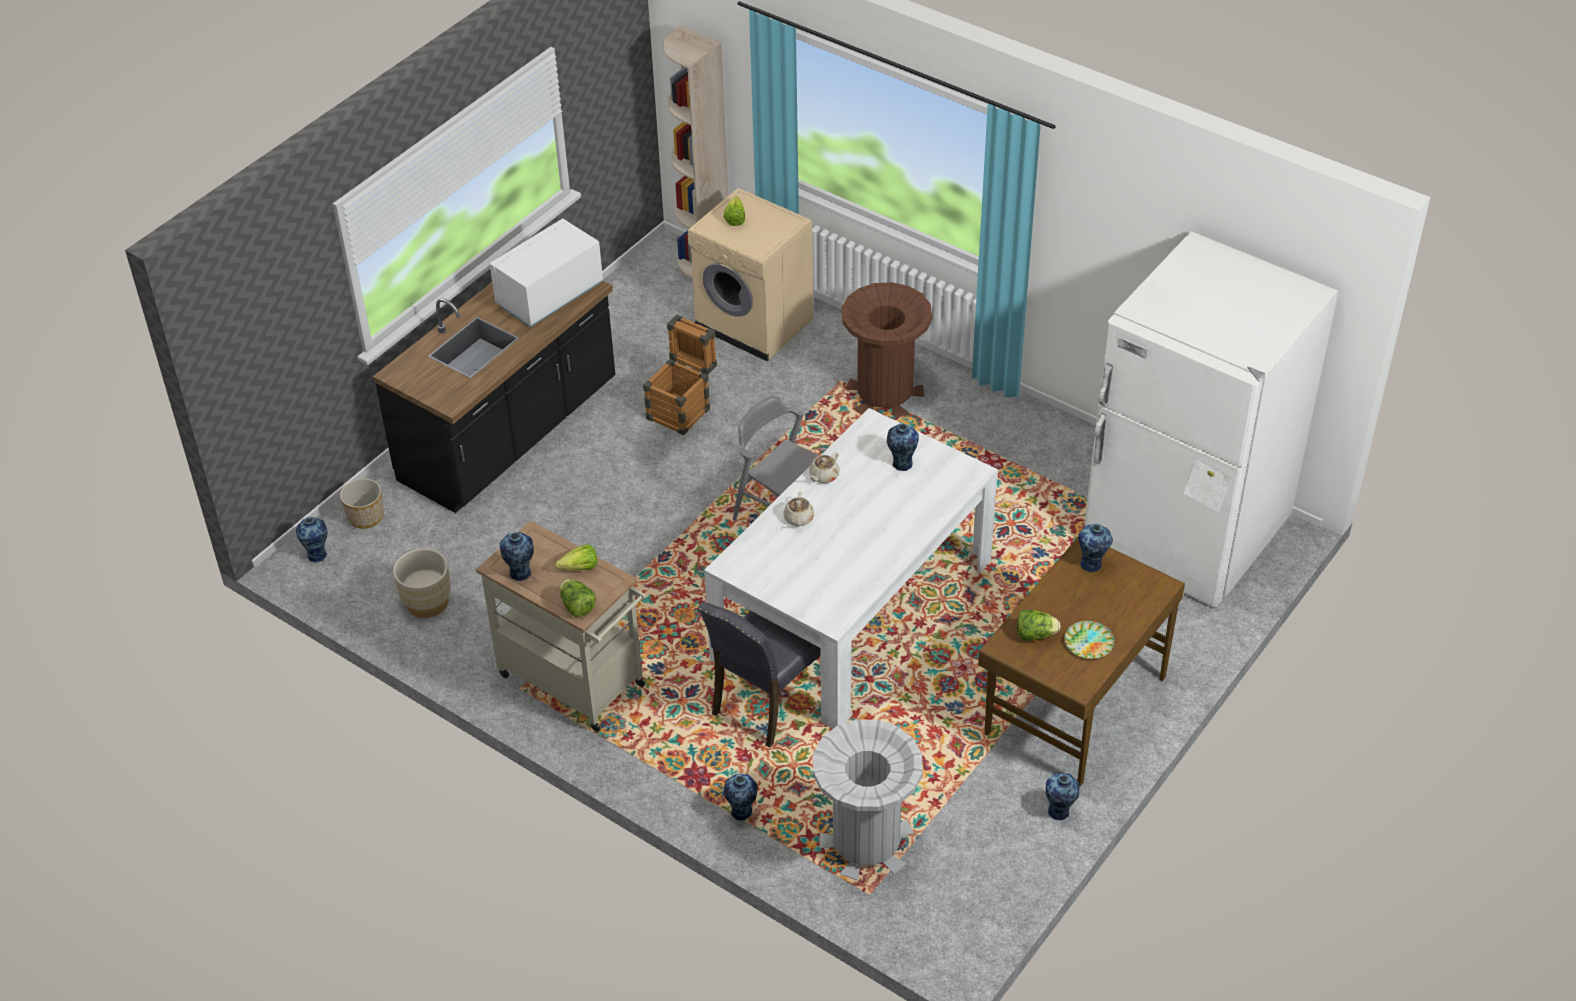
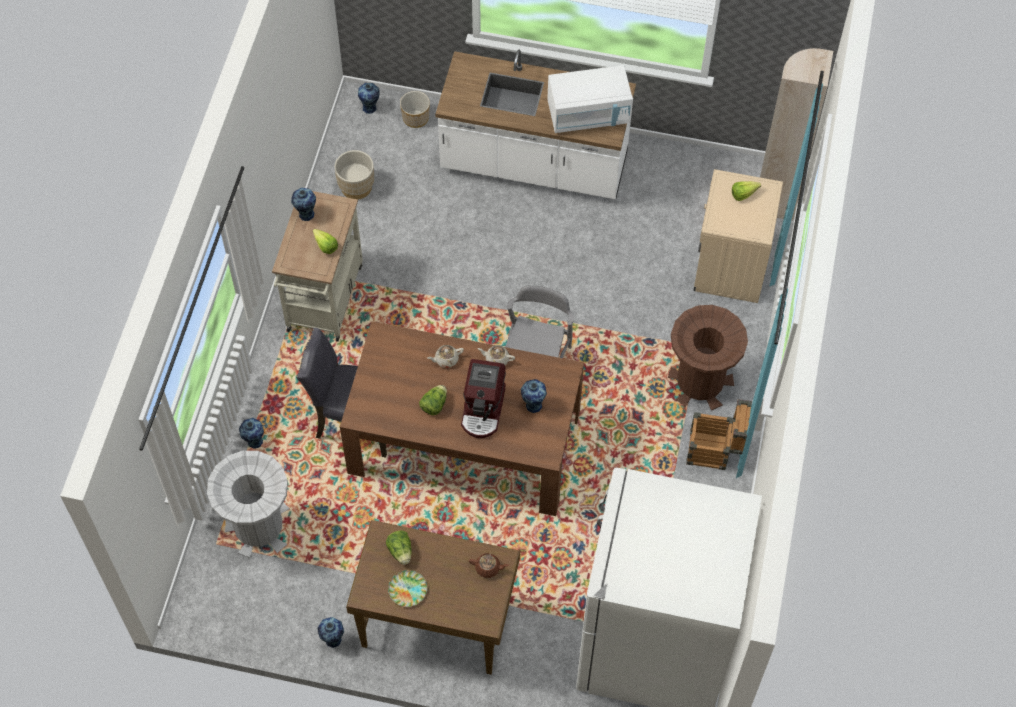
camera: 65 degrees right, 15 degrees up
(510, 434) = (534, 163): black counter -> white counter
(549, 295) = (588, 114): white microwave -> white microwave turned 150 degrees clockwise
(577, 606) = (290, 259): lettuce -> lettuce (434, 405)
(683, 409) = (613, 257): crate -> crate (714, 451)
(853, 609) = (465, 442): white dining table -> brown dining table
(885, 506) = (483, 410): none -> coffee machine
(1092, 565) = (488, 568): vase -> brown teapot

